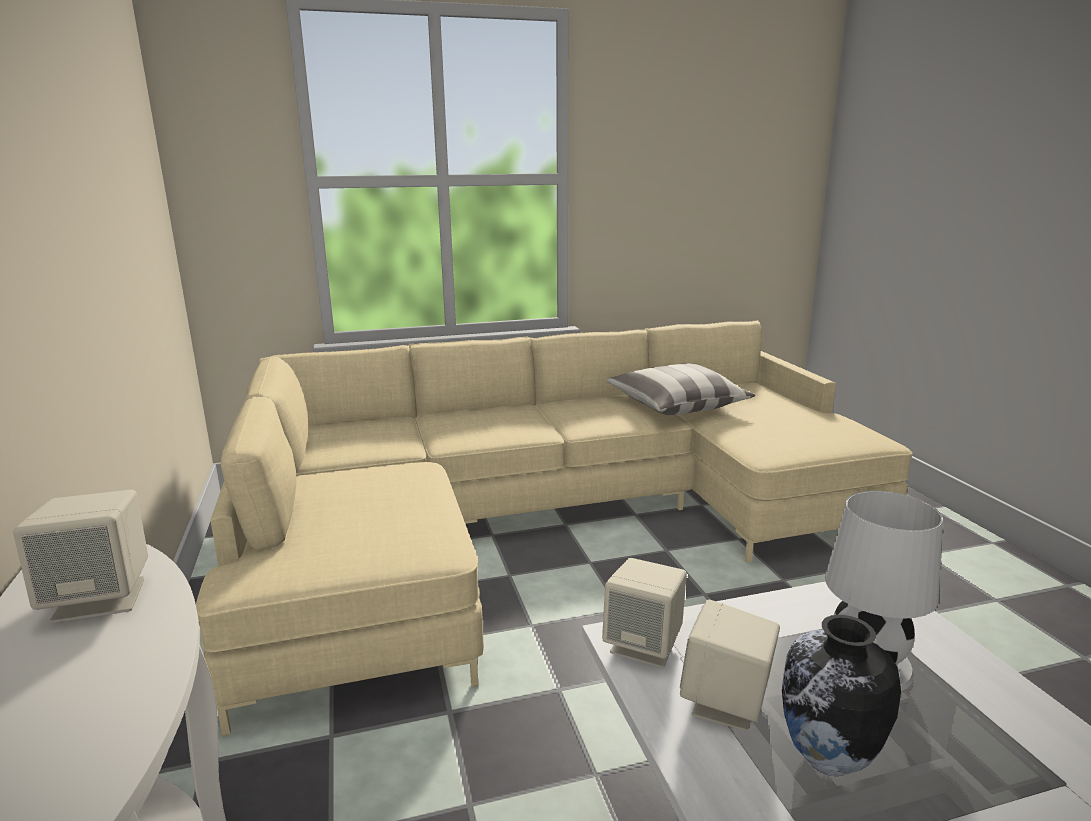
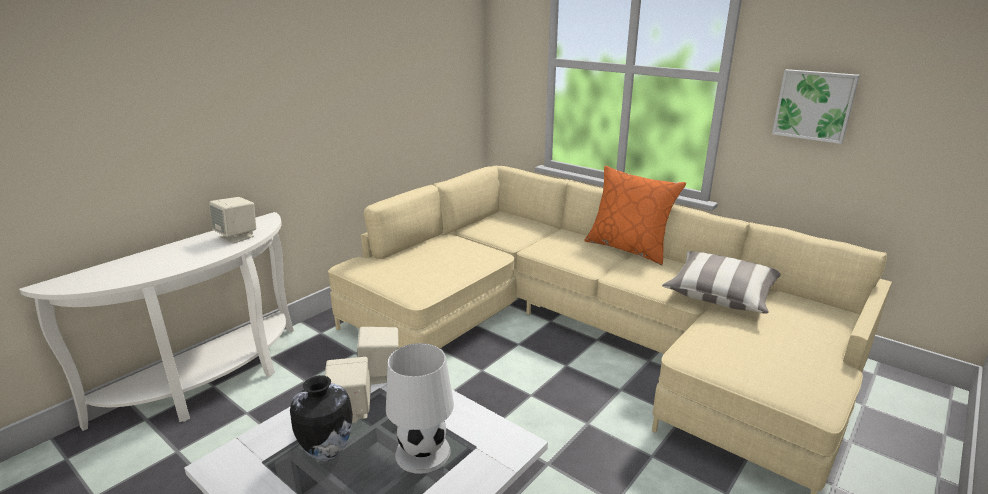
camera: 55 degrees right, 5 degrees up
(530, 404) = (628, 248): none -> orange pillow
(654, 198) = (814, 105): none -> picture

